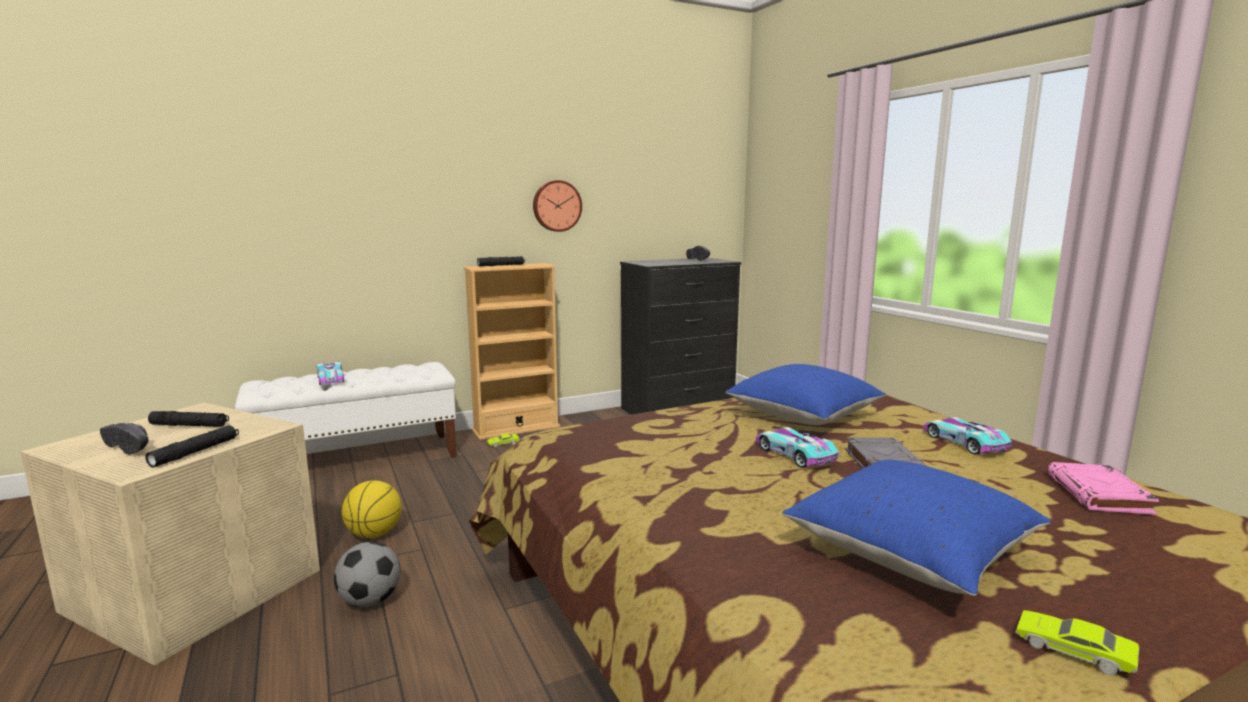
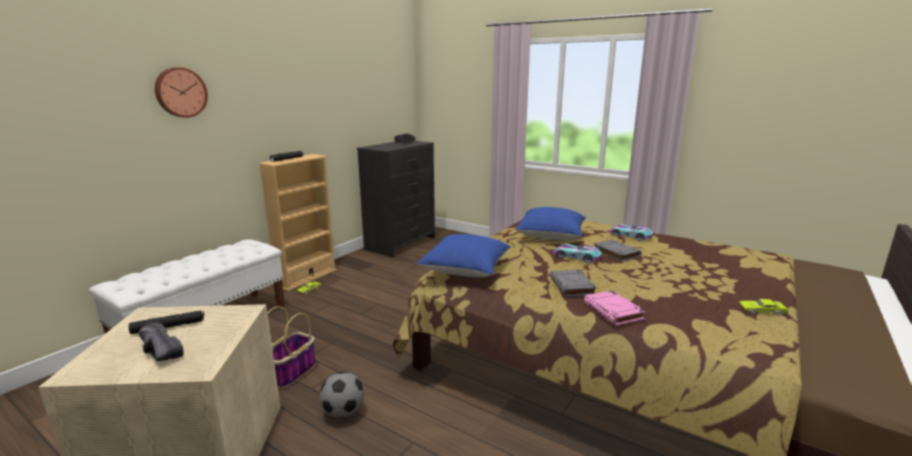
camera: 30 degrees left, 5 degrees up
(134, 447) = (156, 354): black shoe -> black shoe turned 150 degrees counterclockwise
(195, 452) = (221, 343): black flashlight -> none
(330, 379) = (181, 268): toy car -> none
(374, 534) = (290, 373): basketball -> basket
(556, 206) = (314, 110): wall clock -> wall clock (180, 92)
(709, 495) = (572, 286): none -> grey book
(910, 554) = (678, 291): blue pillow -> blue pillow (465, 270)
(1099, 494) = (699, 249): pink book -> pink book (613, 311)

